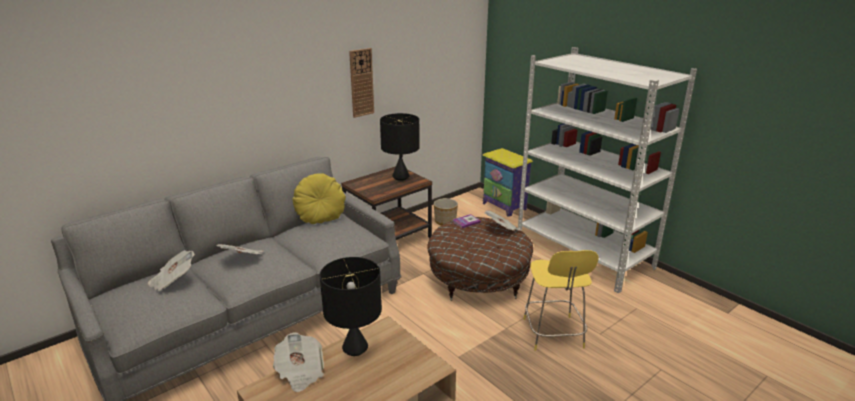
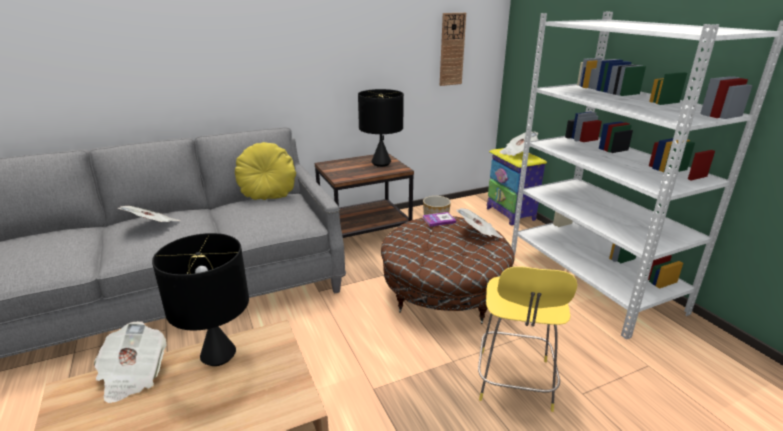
camera: 15 degrees right, 0 degrees up
(173, 281) = (63, 239): newspaper -> newspaper (517, 153)
(361, 83) = (343, 49): wall clock -> wall clock (452, 49)

